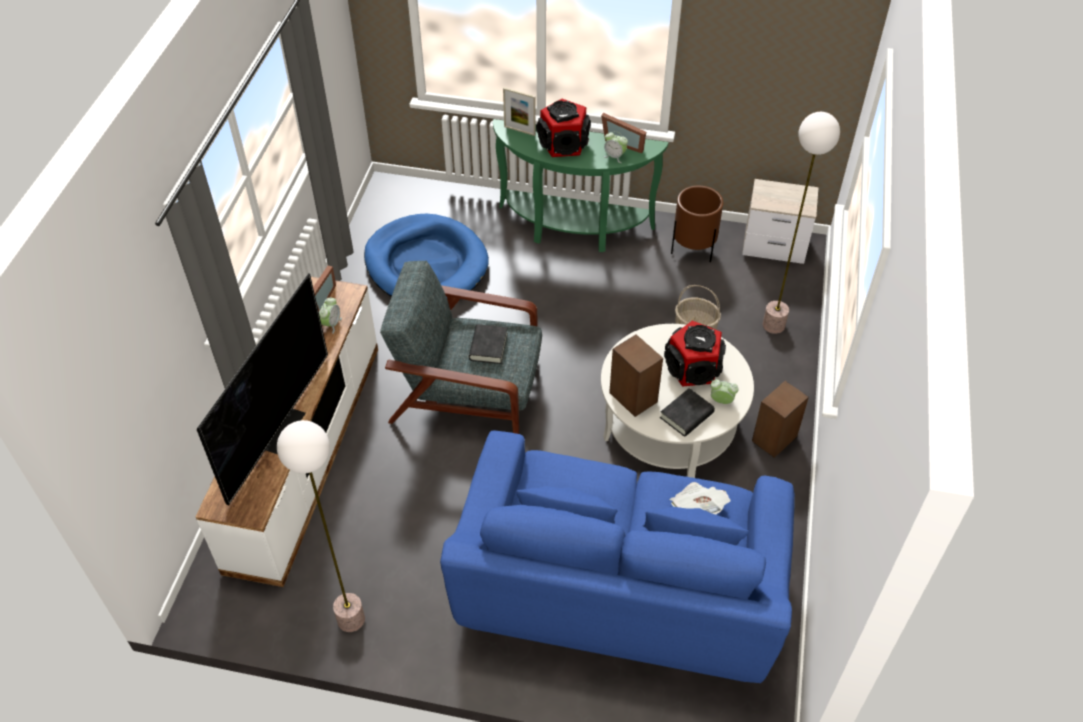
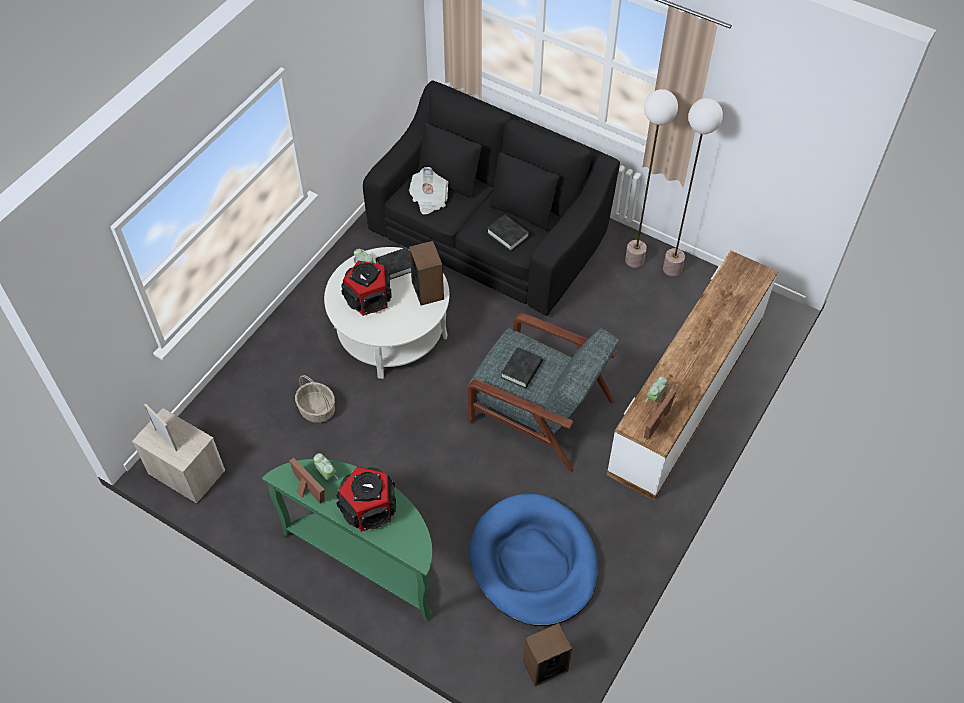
camera: 160 degrees left, 5 degrees up
(279, 428) = (711, 317): television -> none
(519, 130) = (405, 545): picture frame -> picture frame (166, 440)
(567, 477) = (508, 234): none -> black book
(619, 589) = (488, 236): blue sofa -> black sofa
(693, 250) = (265, 493): brown planter -> none
(773, 325) = (251, 390): floor lamp -> floor lamp (635, 260)
(774, 439) = (319, 299): speaker -> speaker (545, 666)

